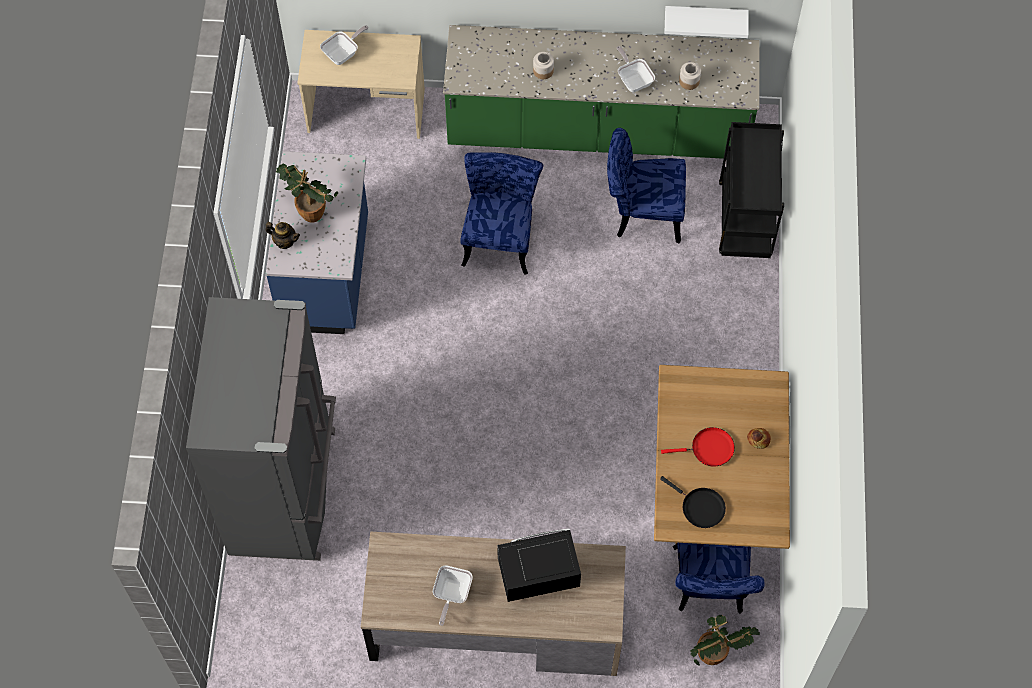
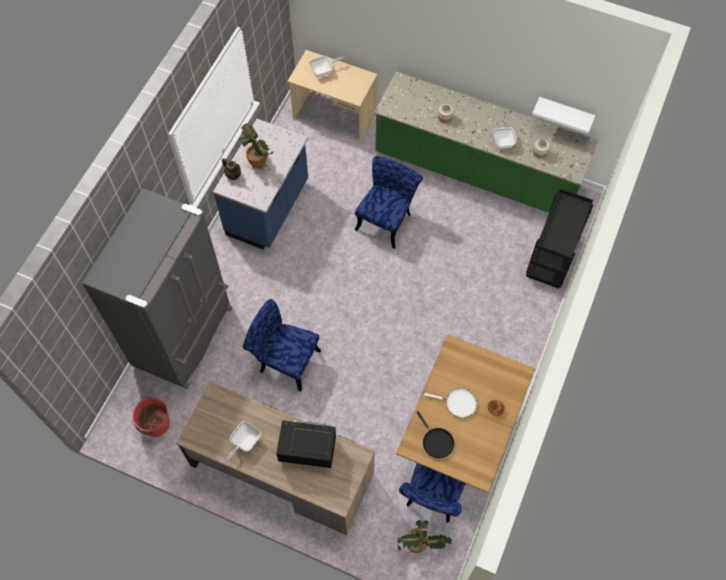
camera: 20 degrees right, 0 degrees up
(295, 622) = (155, 424): none -> red bucket
(641, 213) = (484, 232): blue chair -> blue chair (284, 360)
(709, 449) = (458, 403): red frying pan -> white frying pan

